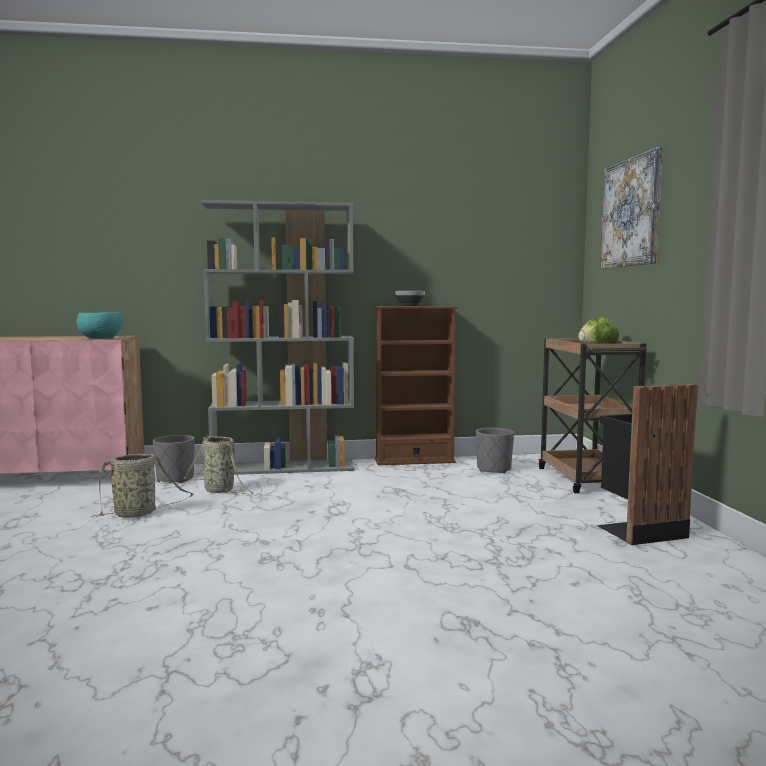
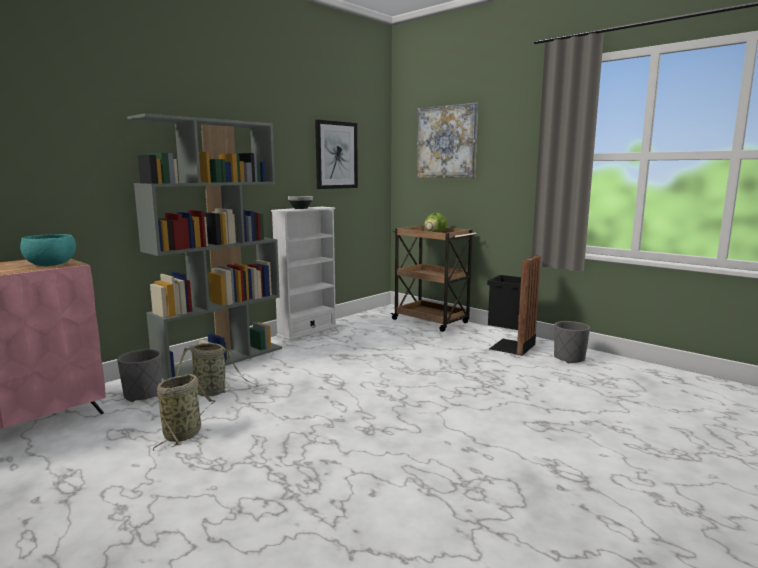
camera: 40 degrees left, 5 degrees up
(414, 461) = (307, 331): brown bookcase -> white bookcase
(480, 241) = (336, 155): none -> picture
(494, 469) = (370, 326): grey planter -> grey planter (569, 358)

